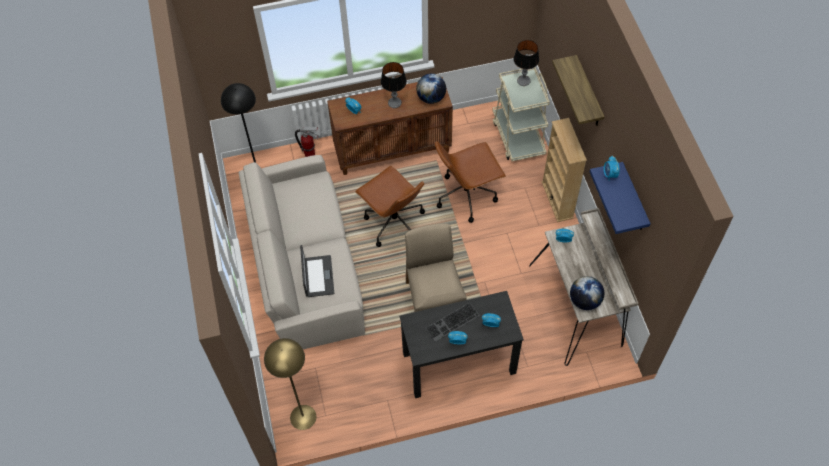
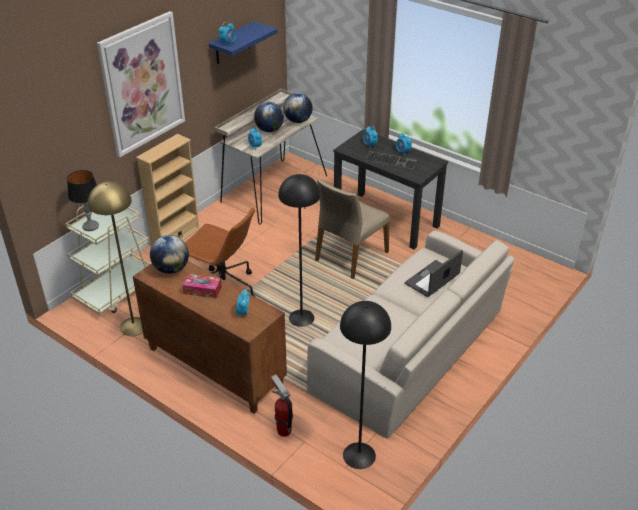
camera: 130 degrees left, 20 degrees down
(303, 417) = (530, 270): yellow floor lamp -> yellow floor lamp (133, 326)
(394, 103) = (202, 290): table lamp -> tissue box
(394, 223) = (301, 318): brown office chair -> black floor lamp
(585, 268) = (269, 130): none -> globe
(588, 93) = (142, 84): shelf -> picture

